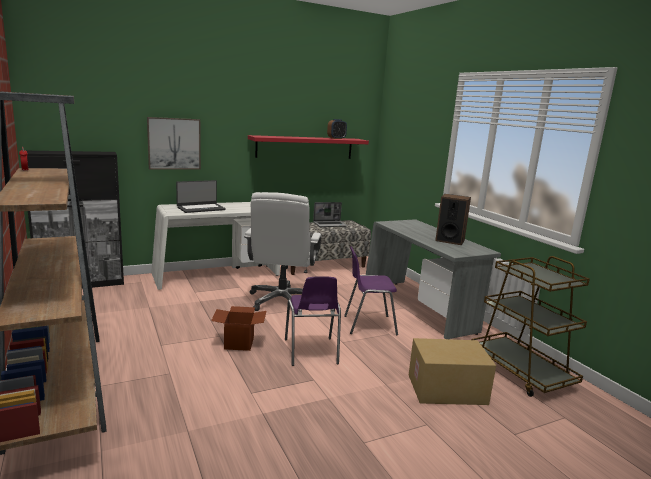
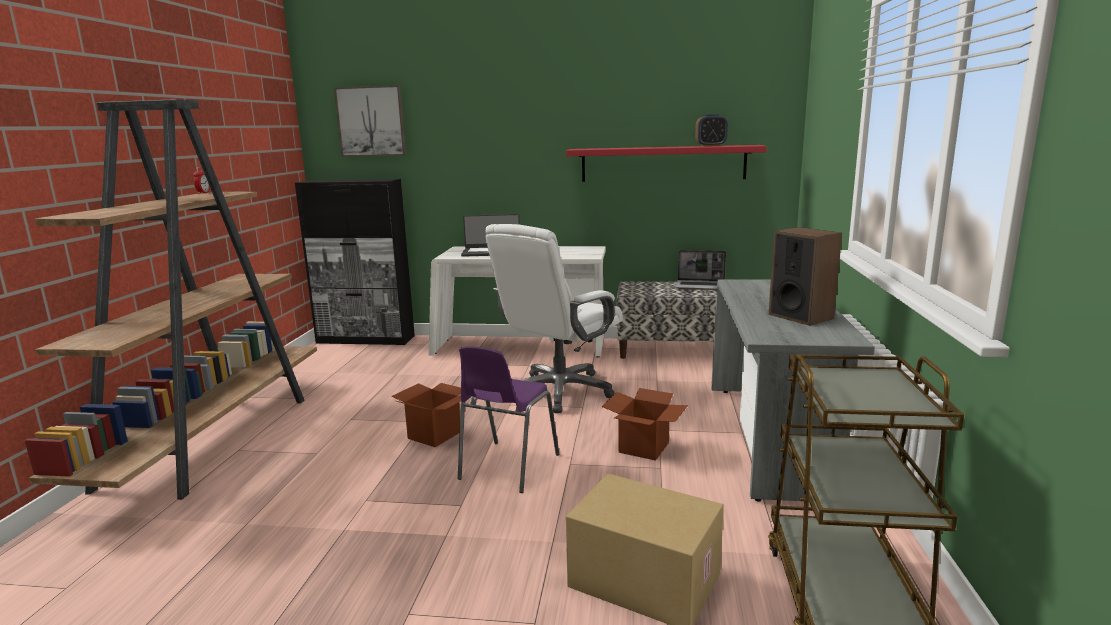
camera: 35 degrees right, 0 degrees up
(174, 143) = (470, 165): picture -> picture (371, 121)
(368, 325) = (643, 447): purple chair -> cardboard box

